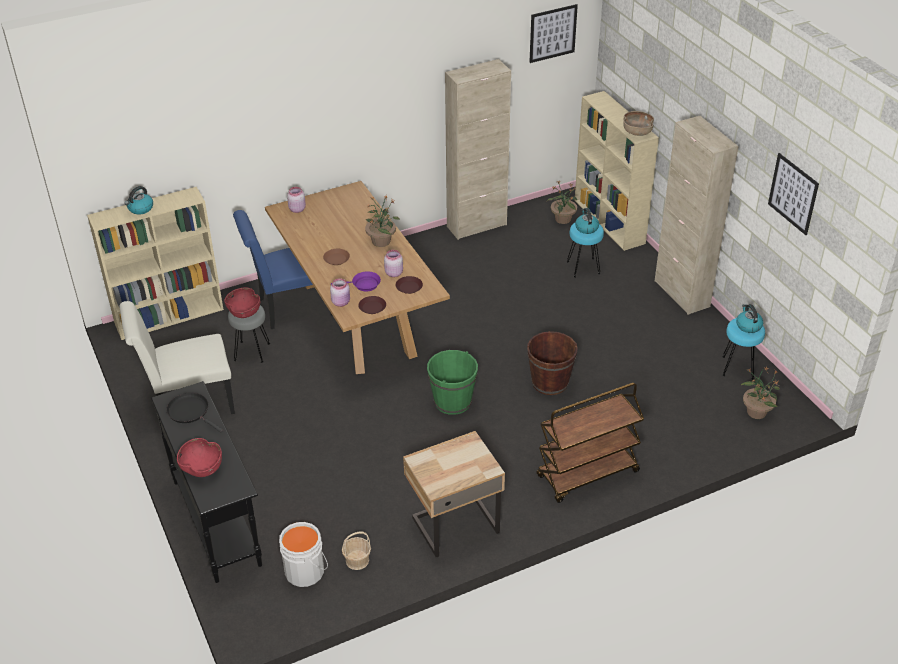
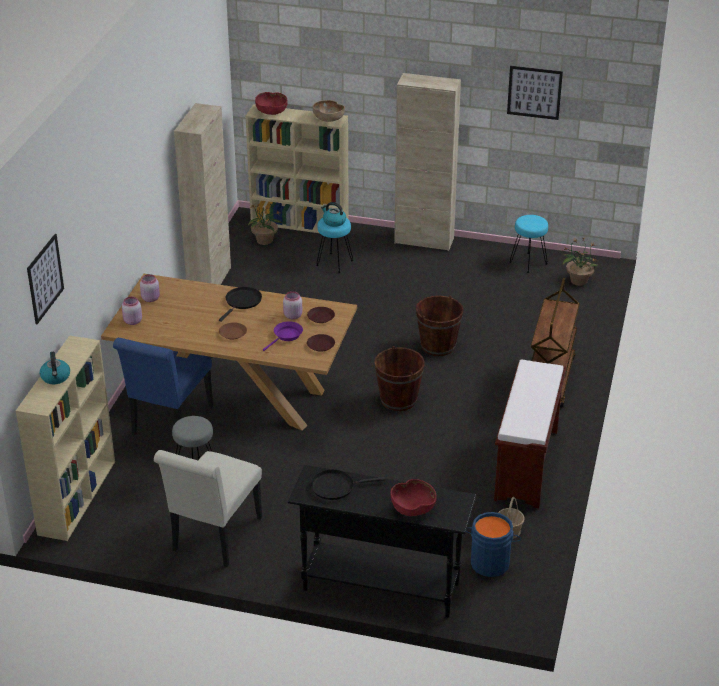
camera: 50 degrees left, 5 degrees down
(244, 312) = (192, 427): red bowl -> red bowl (271, 112)
(306, 570) = (490, 562): grey bucket -> blue bucket
(341, 302) = (292, 356): pink jar -> pink jar (151, 298)
(381, 241) = (242, 302): potted plant -> black frying pan
(452, 401) = (398, 400): green bucket -> brown bucket
(453, 524) = (527, 465): beige nightstand -> brown bench
(553, 33) = (212, 64): picture -> picture (45, 278)
(748, 326) = (531, 220): kettle -> none

